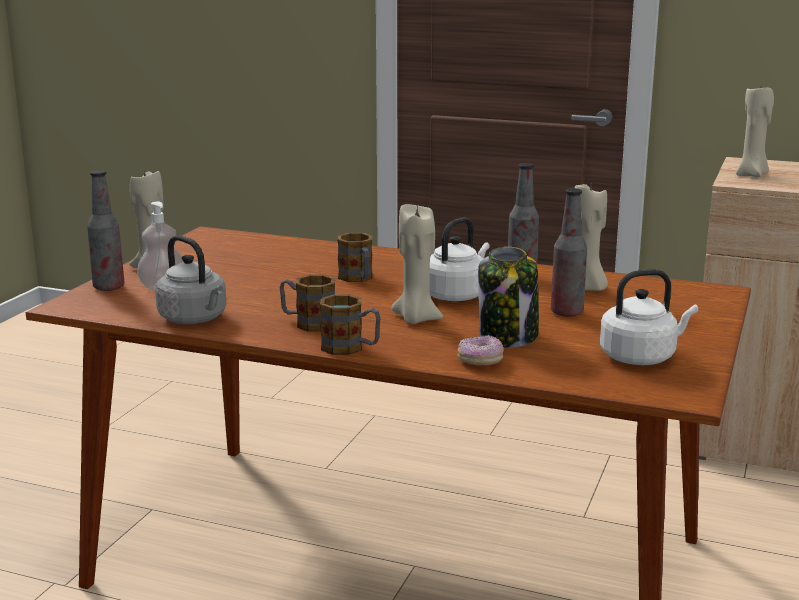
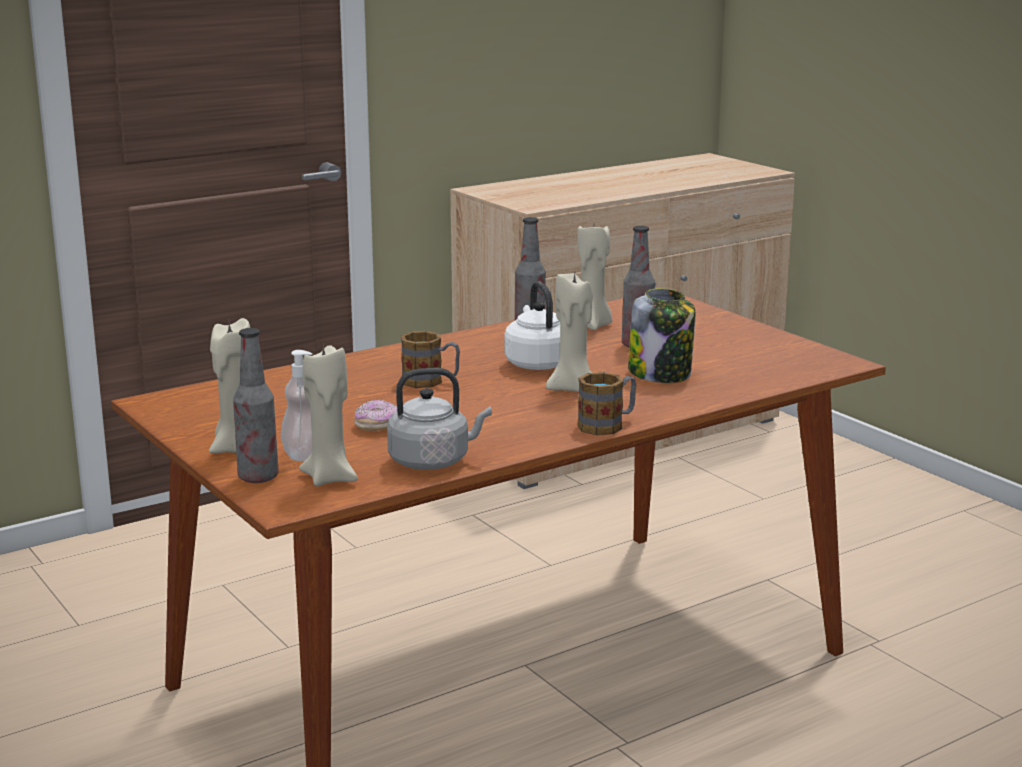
camera: 55 degrees left, 0 degrees up
(308, 323) = (520, 424): mug -> none
(480, 361) = (701, 395): donut -> donut (377, 426)
(641, 357) = (759, 353): white kettle -> none
(752, 175) = (521, 199): beige candle -> beige candle (330, 478)

